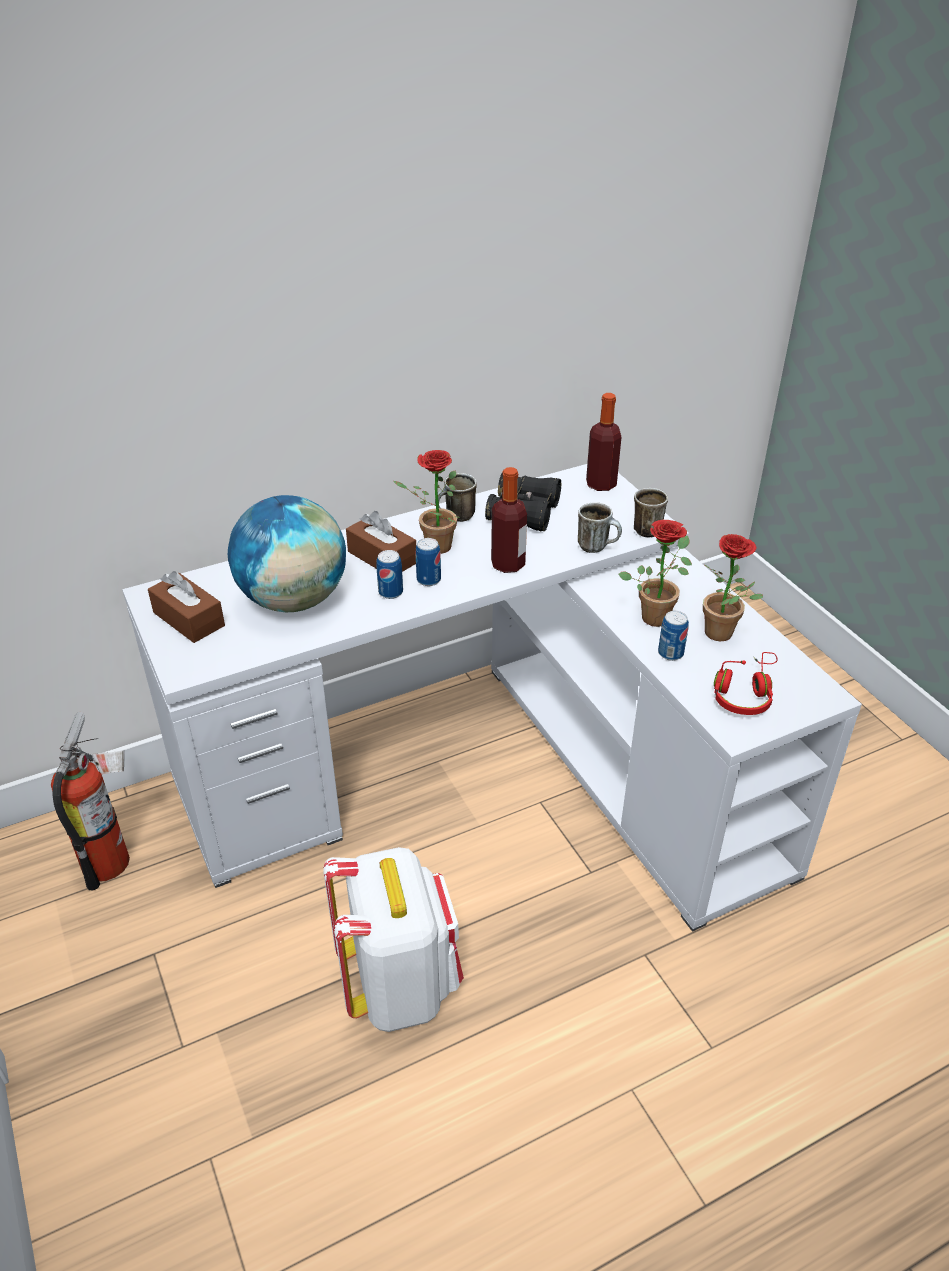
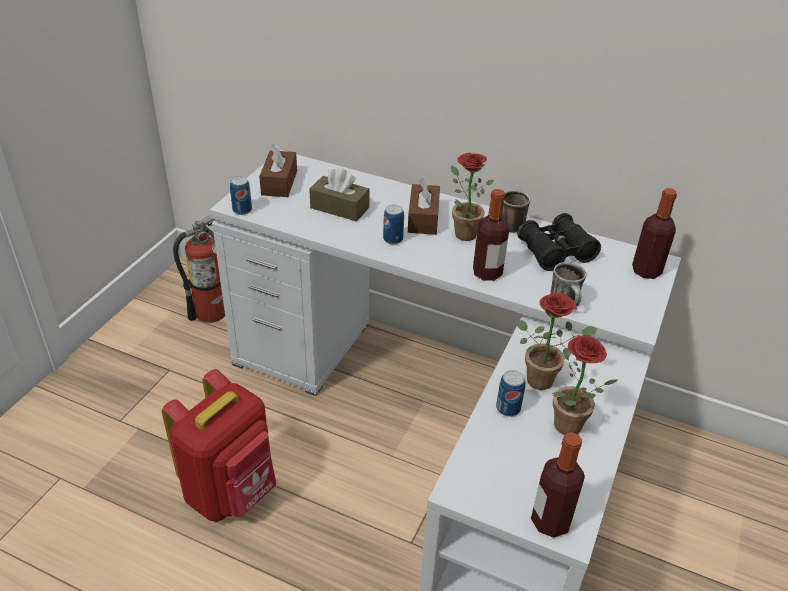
camera: 50 degrees right, 0 degrees up
(293, 600) = (339, 208): globe -> brown tissue box
(400, 985) = (231, 491): white backpack -> red backpack
(428, 580) = (425, 248): can -> can (242, 210)
(645, 528) = (625, 318): mug -> none
(744, 693) = (511, 475): red headphones -> none
(808, 699) = (550, 521): none -> bottle

